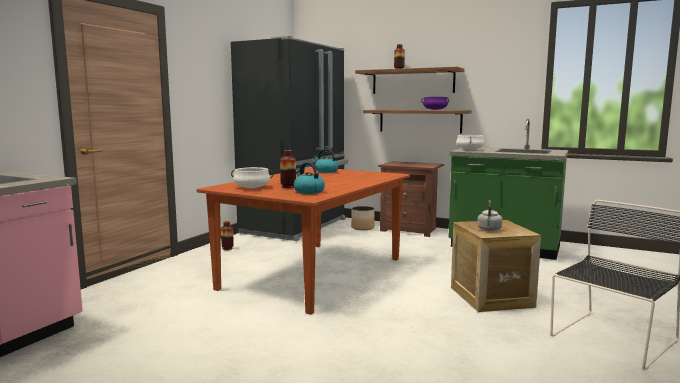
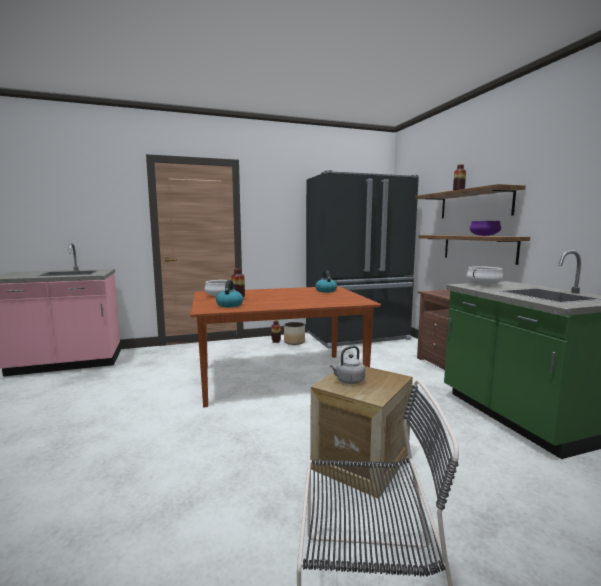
camera: 45 degrees right, 0 degrees up
(363, 228) = (408, 351): planter -> planter (294, 342)

